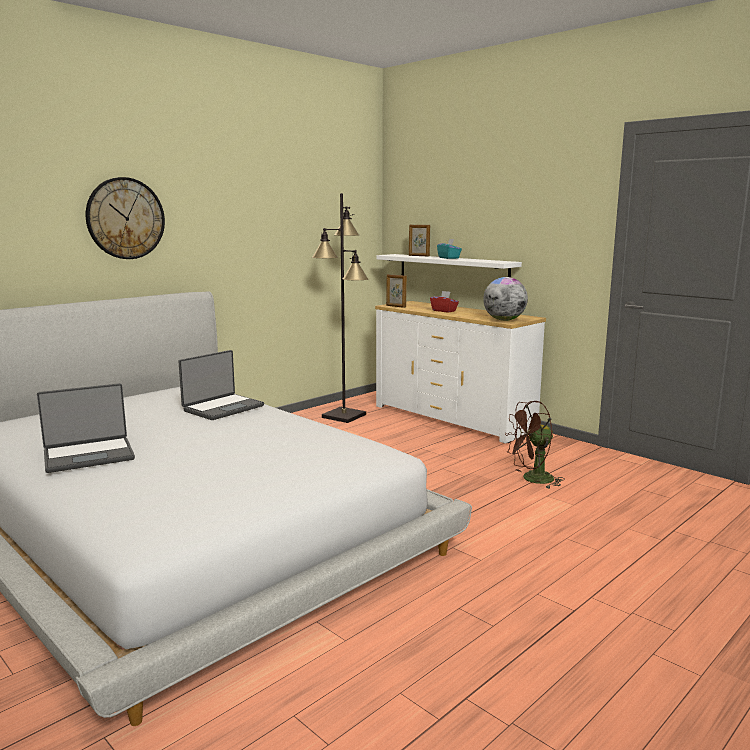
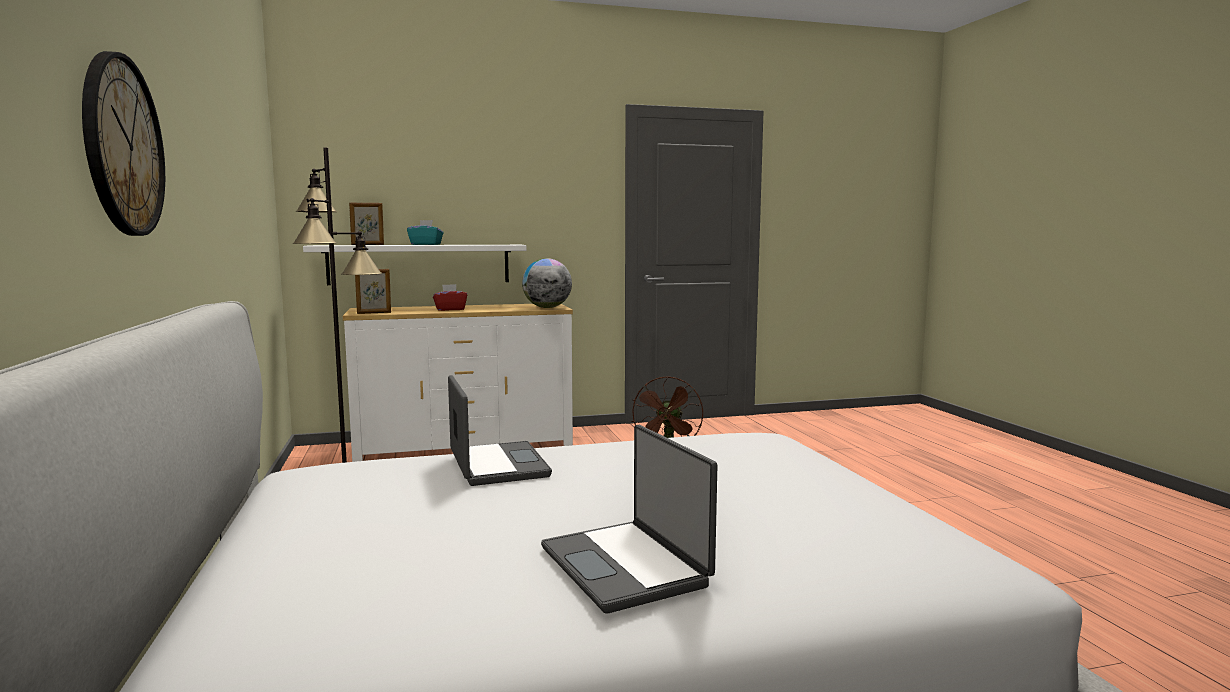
camera: 60 degrees left, 5 degrees down
(89, 456) = (626, 566): laptop -> laptop turned 150 degrees clockwise

